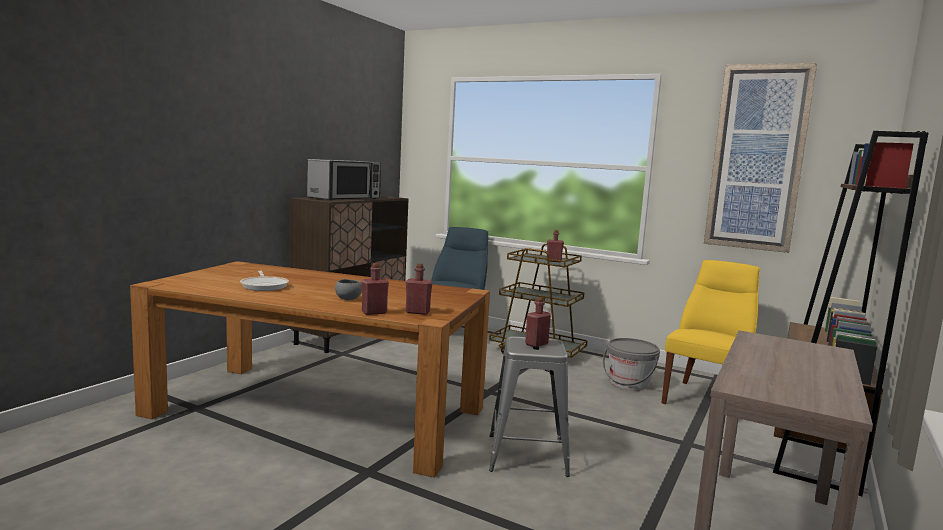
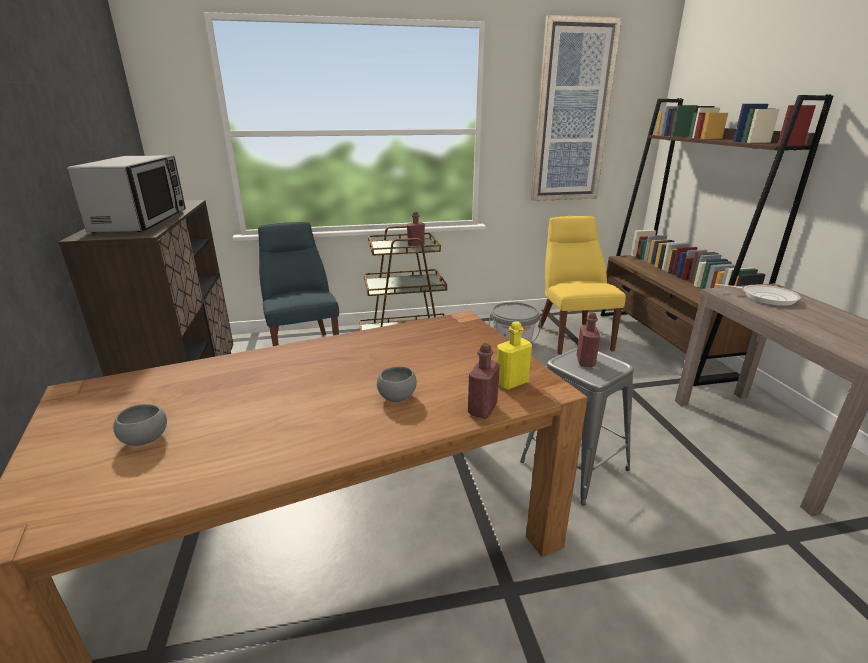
camera: 40 degrees left, 15 degrees up
(232, 280) = (145, 439): none -> grey bowl
(265, 286) = (232, 427): frying pan -> frying pan (765, 297)
(417, 312) = (511, 383): red bottle -> yellow bottle

